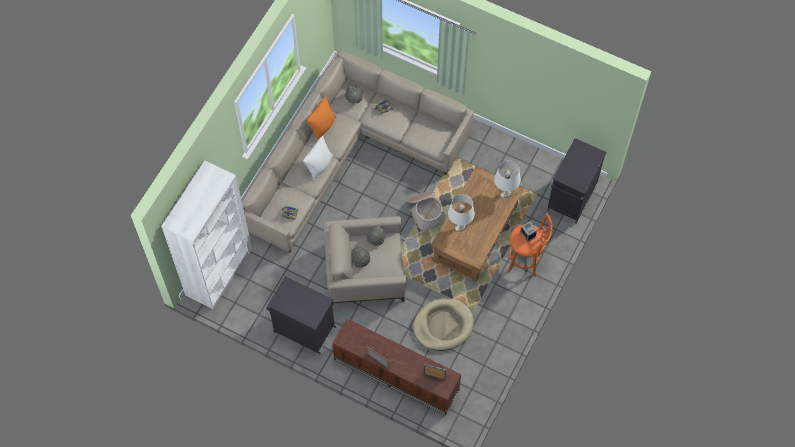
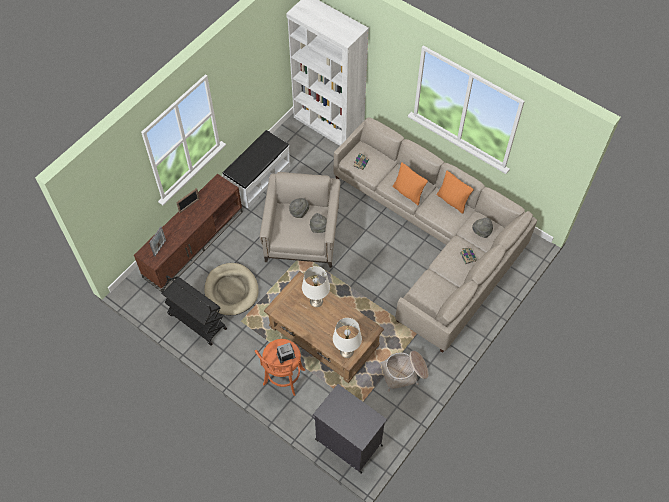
camera: 100 degrees right, 5 degrees down
(303, 329) = (258, 179): black cabinet -> white bench
(319, 166) = (408, 193): white pillow -> orange pillow
(426, 212) = (356, 296): basket -> basket (404, 372)
(483, 350) = (196, 321): none -> black cart

